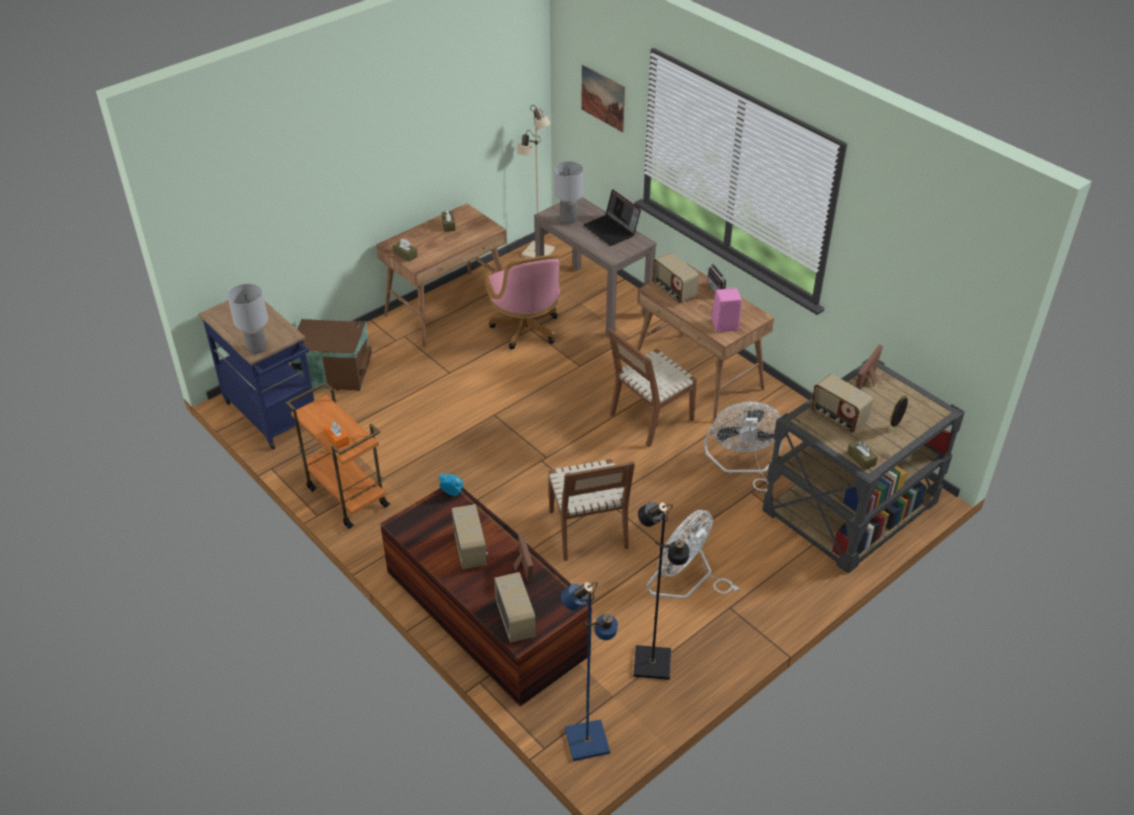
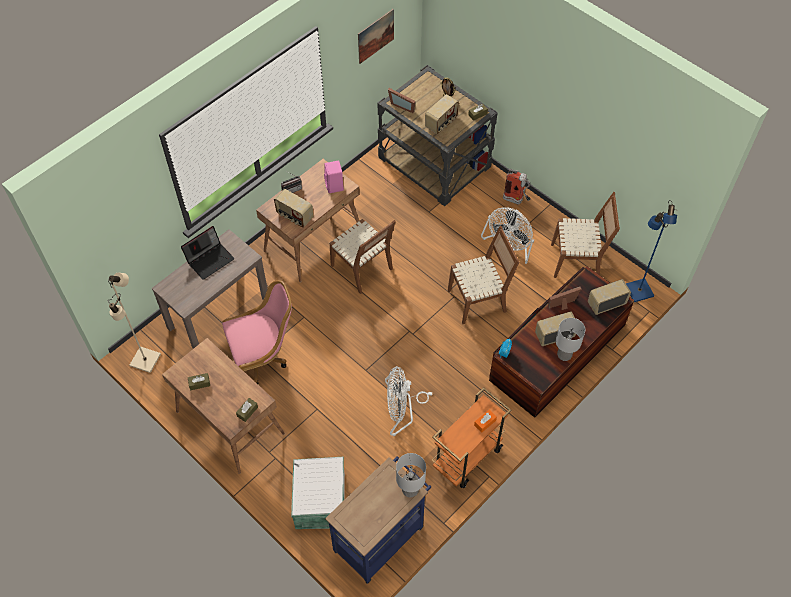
camera: 95 degrees left, 15 degrees up
(333, 371) = (319, 502): brown storage box -> white storage box
(568, 220) = (195, 291): grey table lamp -> grey table lamp (564, 356)
(603, 98) = (127, 214): picture -> picture (375, 36)
(652, 663) = (578, 261): black floor lamp -> chair
(673, 291) = (294, 216): radio -> radio turned 75 degrees clockwise
(746, 465) = (403, 213): white fan -> white fan (402, 407)
(777, 598) = (516, 200): none -> fire extinguisher

